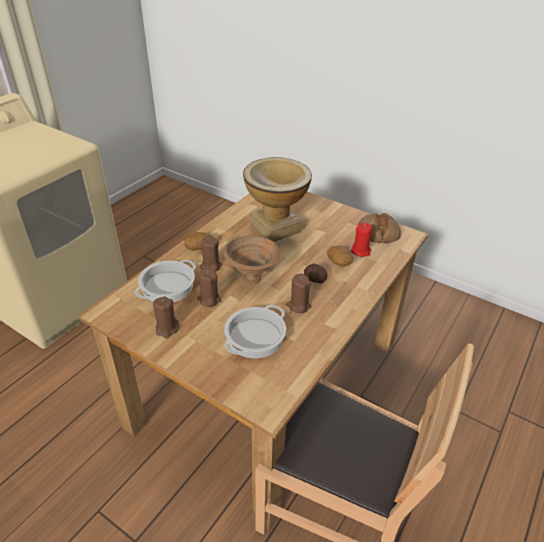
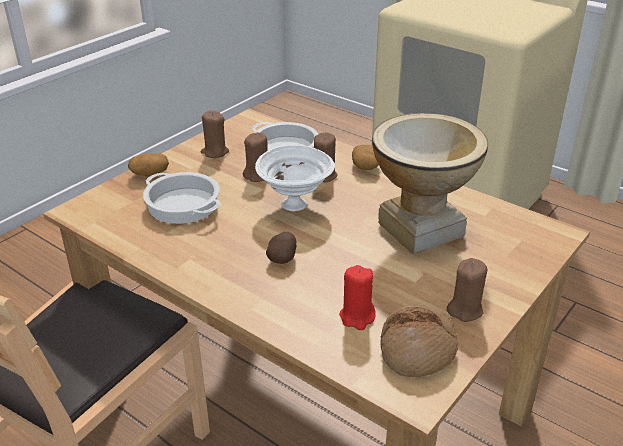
camera: 95 degrees right, 5 degrees down
(251, 277) = (296, 204): brown bowl -> white bowl
(298, 305) = (230, 239): brown candle -> brown candle (465, 310)
(339, 262) = (326, 288): potato -> potato (150, 174)

